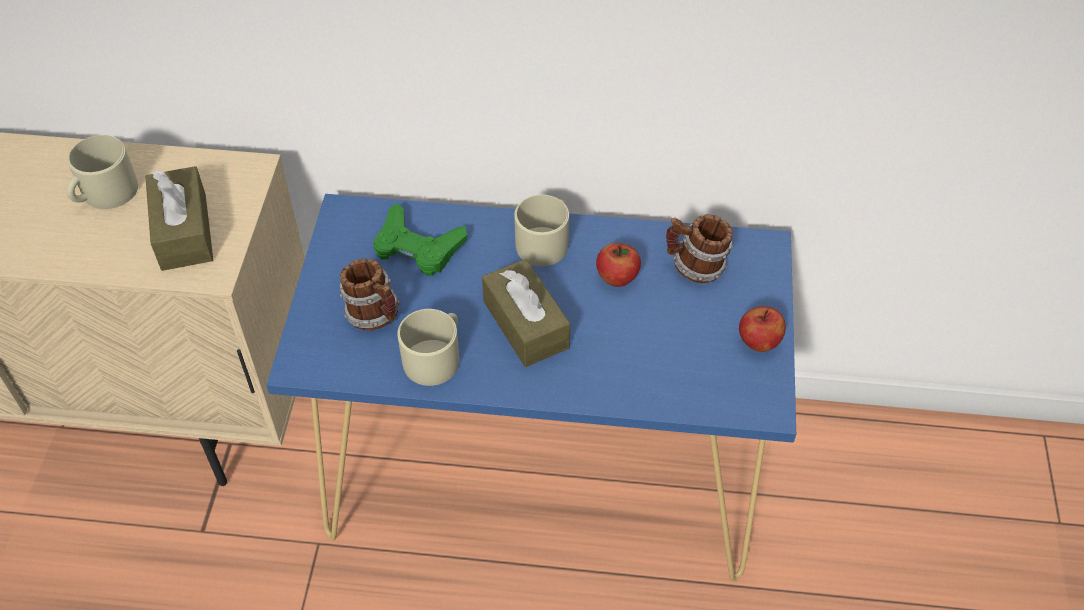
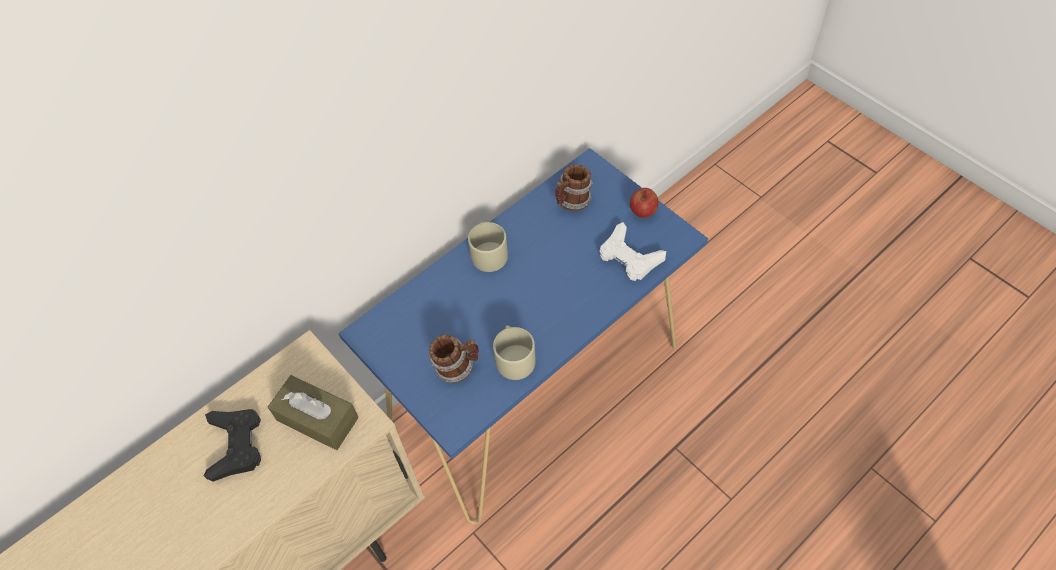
camera: 45 degrees left, 5 degrees up
(104, 193) = (236, 445): beige mug -> black game controller
(417, 247) = (429, 314): green game controller -> none
(525, 324) = (534, 301): brown tissue box -> none
(617, 278) = (545, 239): apple -> none
(679, 372) = (629, 257): none -> white game controller

